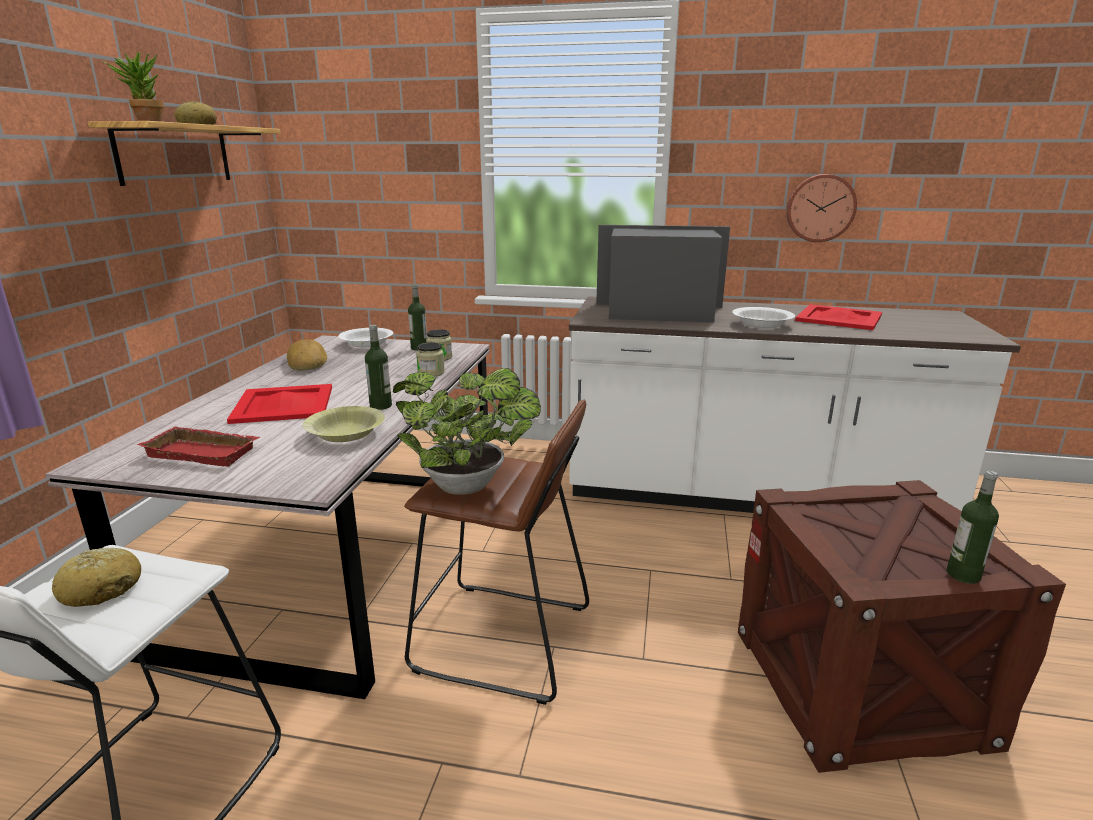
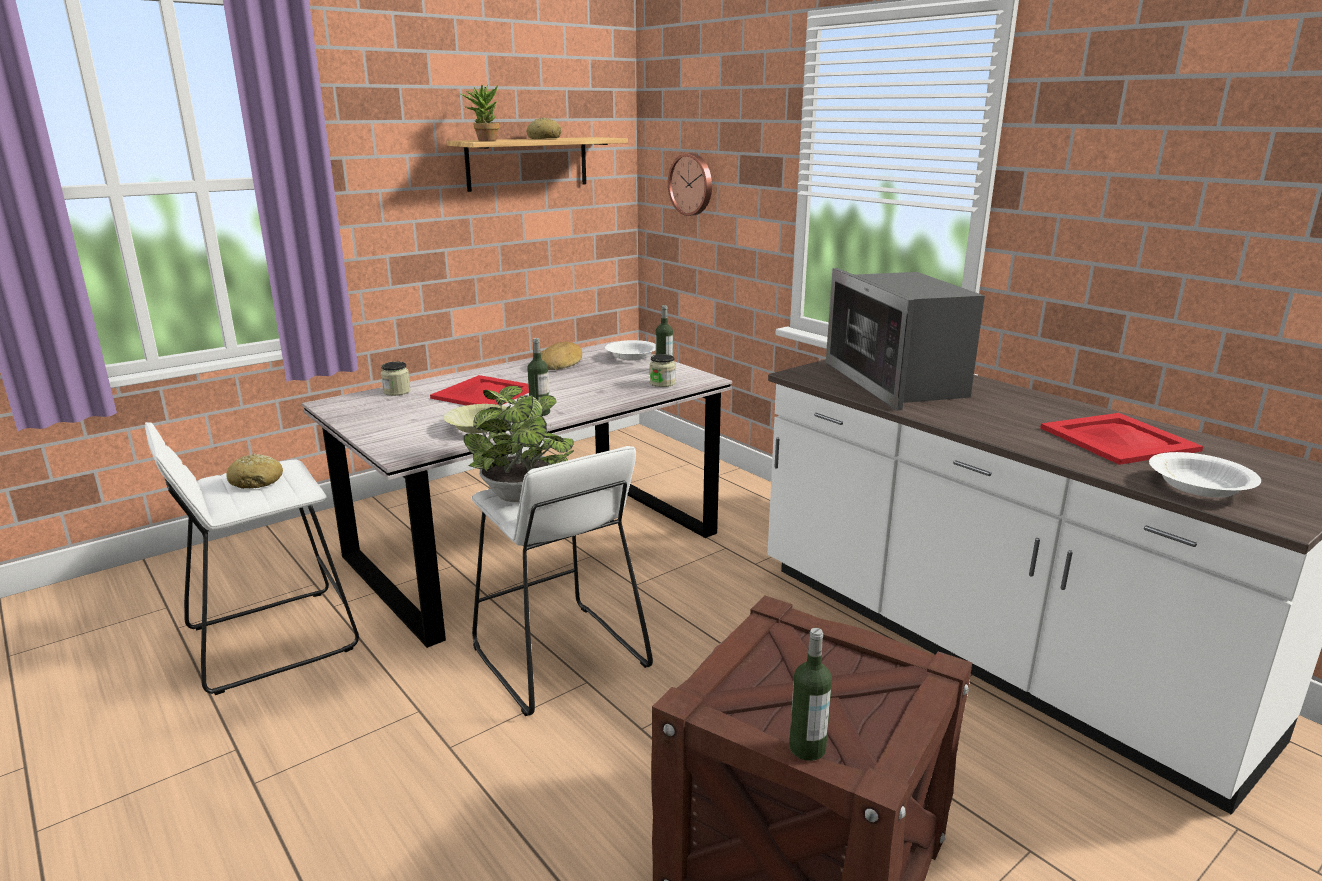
camera: 40 degrees right, 0 degrees up
(205, 452) = (387, 414): red tray -> none
(431, 373) = (628, 395): jar -> jar (397, 391)
(502, 639) = (558, 657): brown stool -> white stool
(659, 312) = (896, 381): microwave -> microwave turned 150 degrees counterclockwise
(761, 324) = (980, 422): white bowl -> white bowl (1199, 487)
(820, 208) = (1187, 277): wall clock -> wall clock (692, 184)

